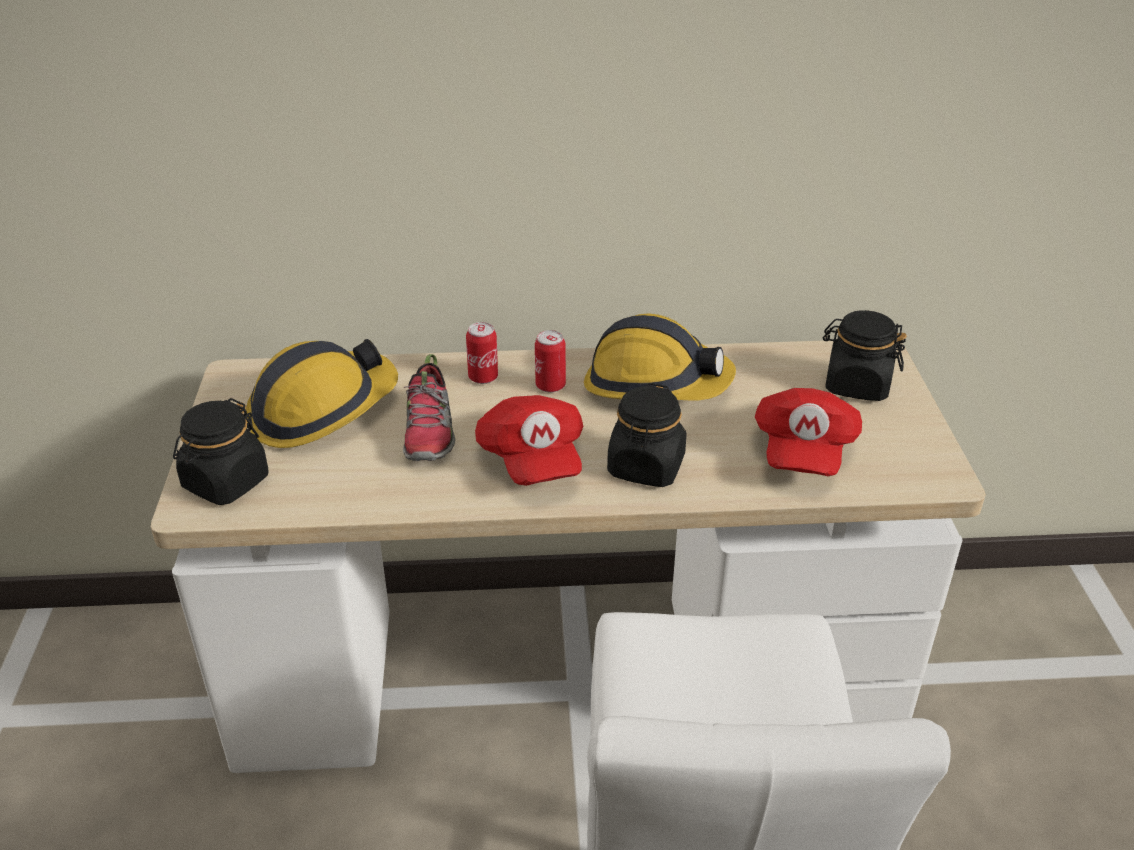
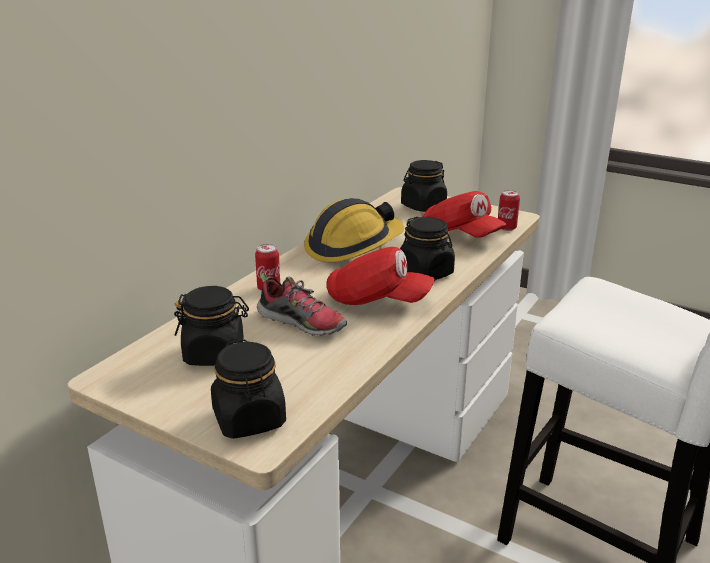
camera: 55 degrees left, 10 degrees down
(321, 409) = (215, 353): hard hat -> black jar
(550, 386) = (310, 272): can -> can (506, 228)

